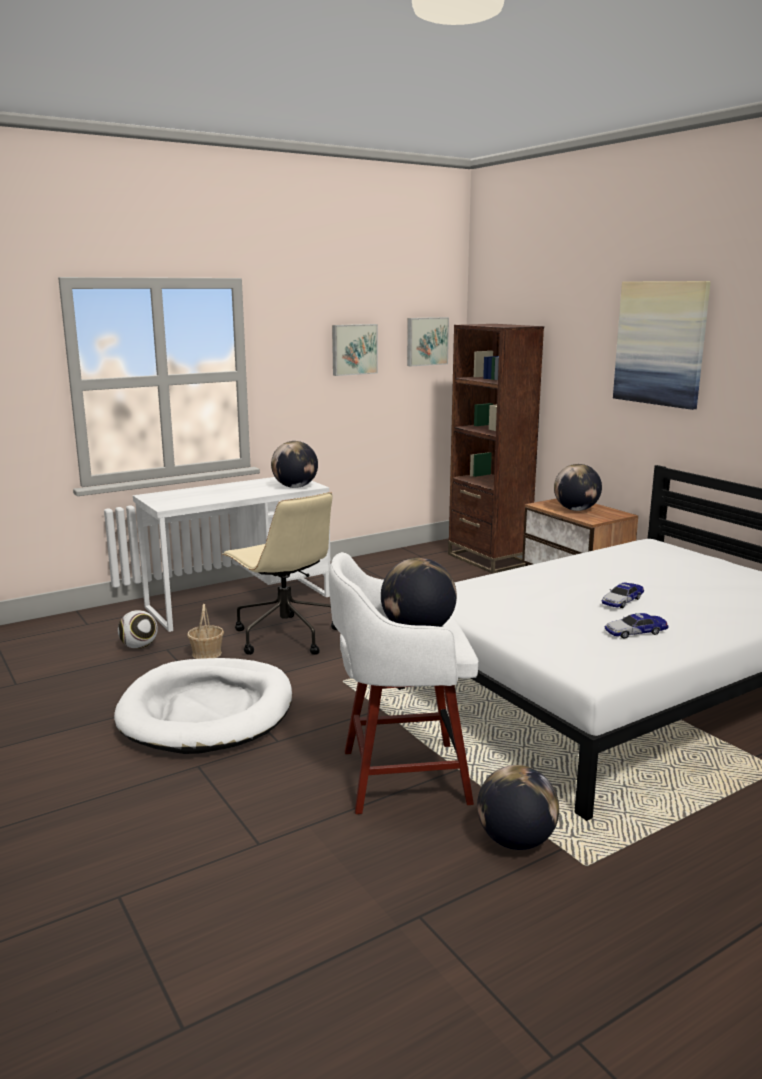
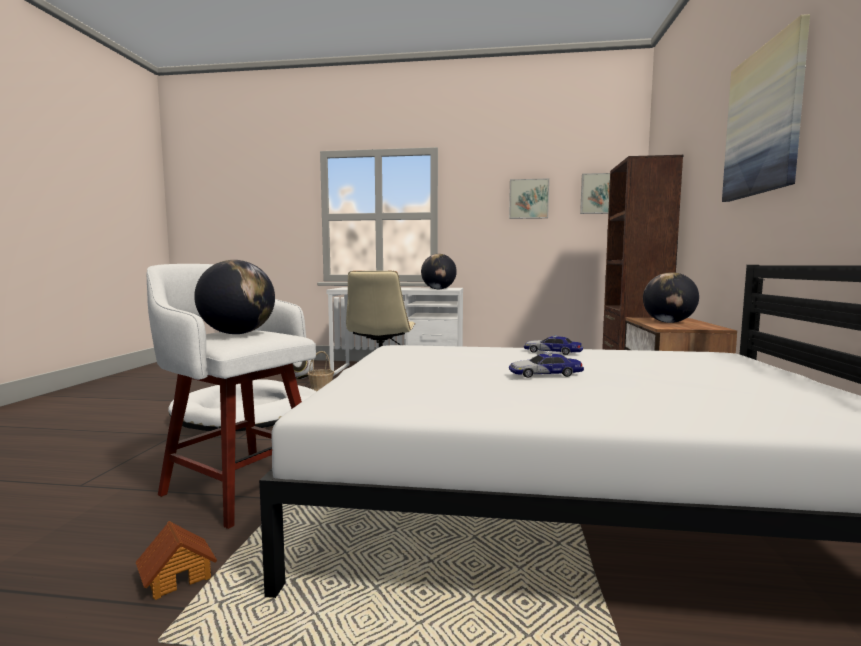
camera: 40 degrees right, 10 degrees down
(516, 841) = (178, 576): globe -> toy house
(635, 632) = (482, 393): toy car -> toy car (552, 352)

